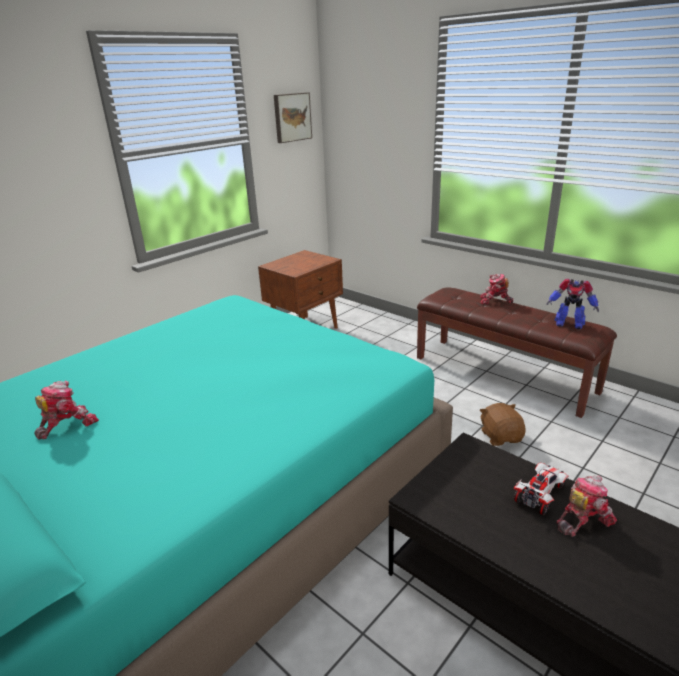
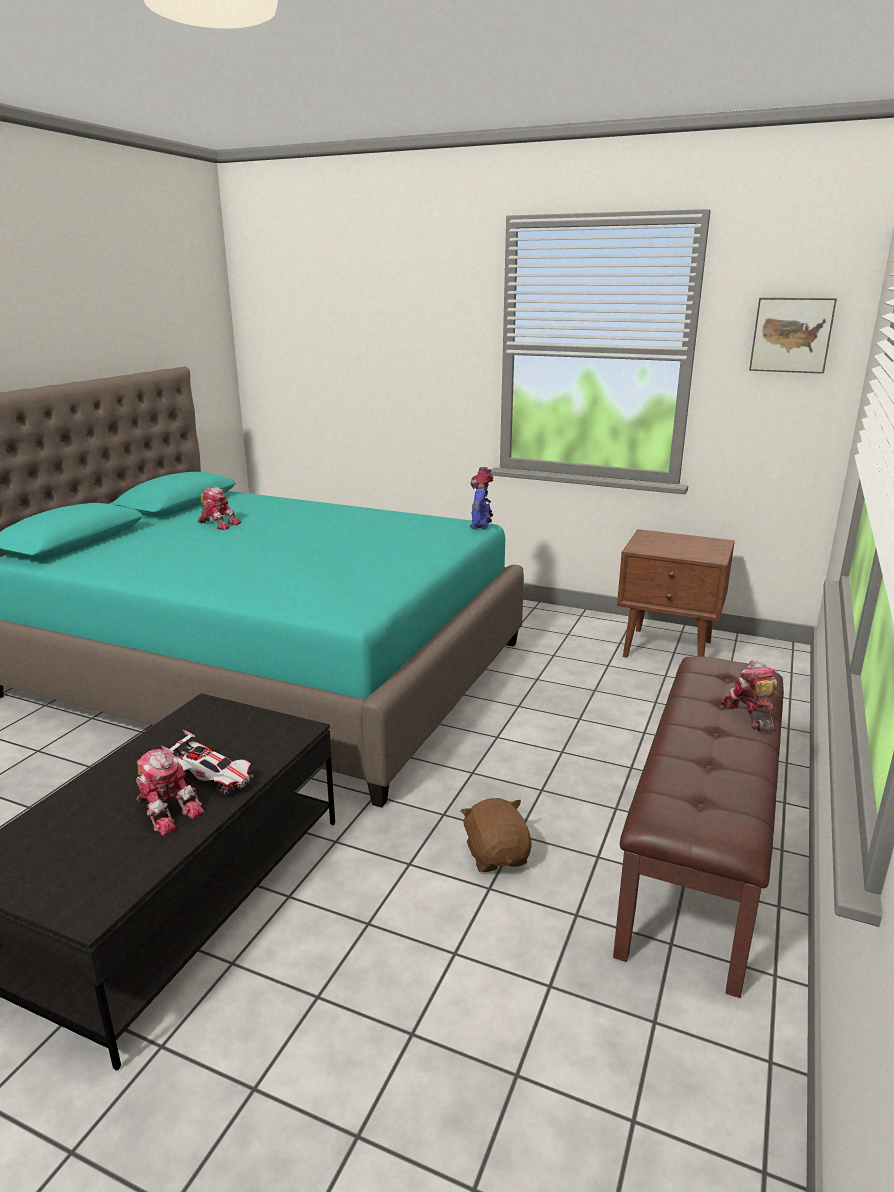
camera: 70 degrees right, 5 degrees down
(501, 436) = (497, 855): brown plush toy -> brown plush toy turned 75 degrees counterclockwise
(568, 324) = (715, 796): toy robot -> toy robot (481, 524)

